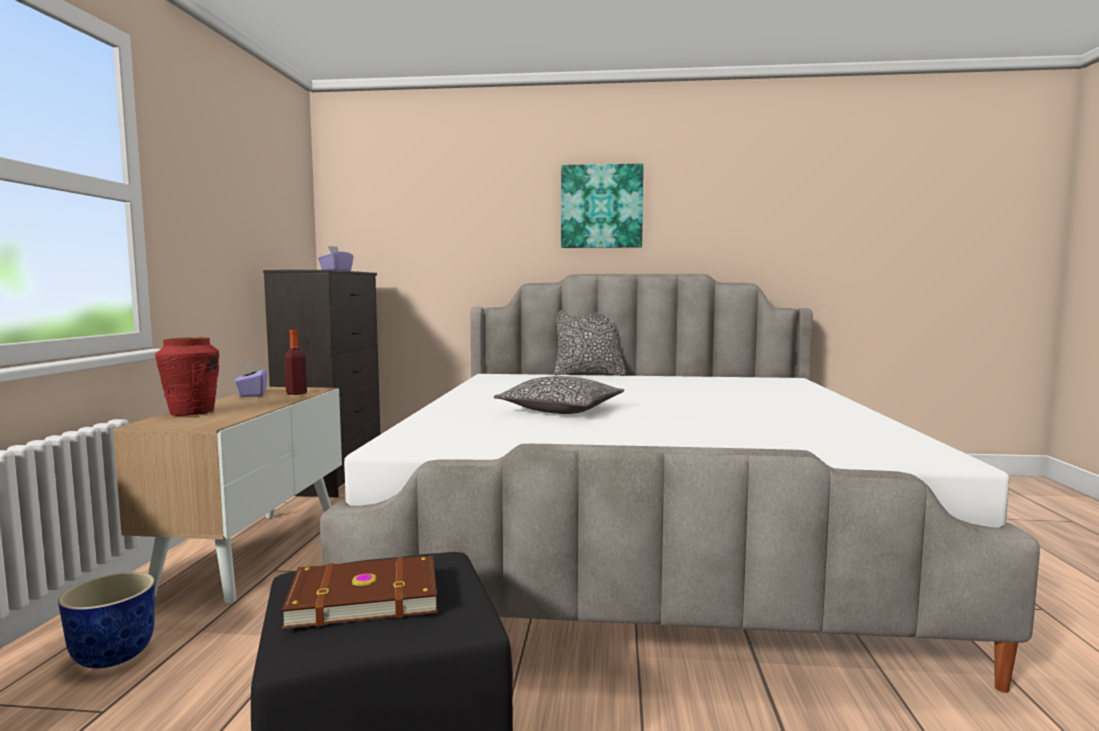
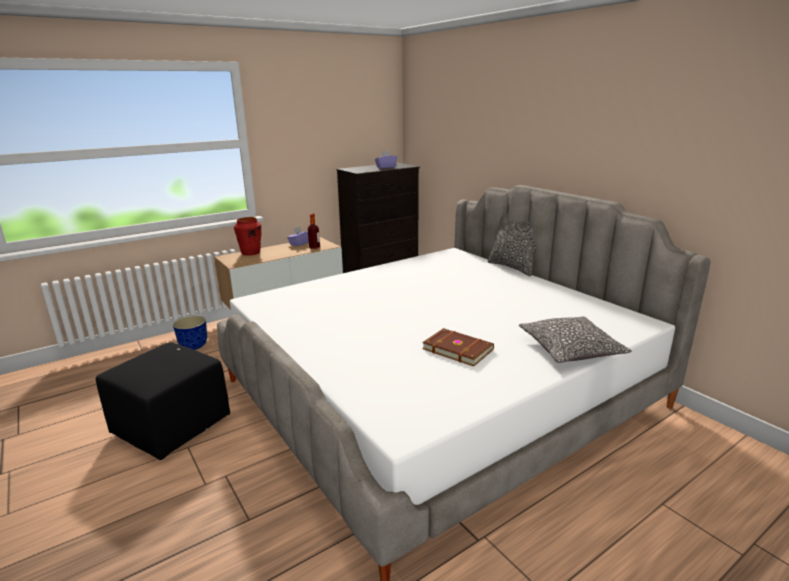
camera: 50 degrees right, 15 degrees up
(364, 596) = (152, 362): brown book -> brown book (458, 349)
(561, 410) = (380, 299): pillow -> pillow (570, 349)
(601, 206) = (552, 128): picture -> none

